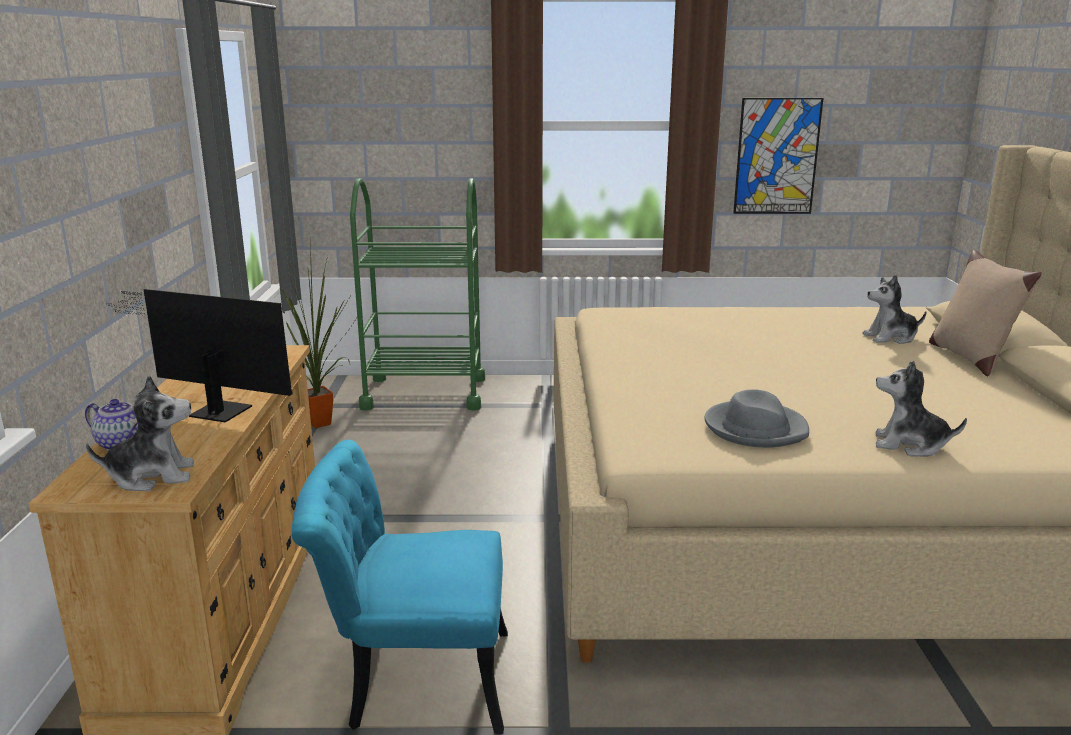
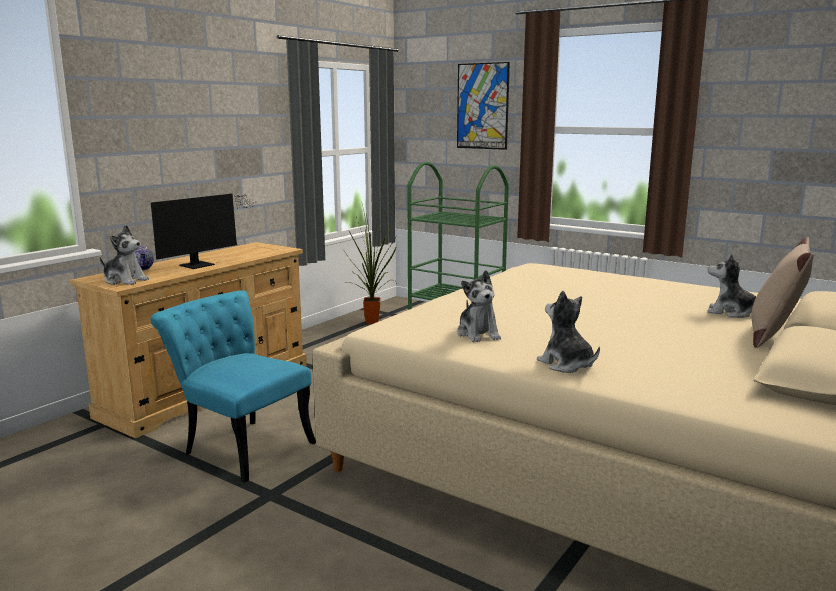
camera: 35 degrees right, 5 degrees down
(215, 409) = (201, 264): monitor -> monitor turned 75 degrees clockwise
(755, 428) = (478, 334): grey hat -> plush toy
(777, 156) = (757, 161): picture -> picture (482, 106)

